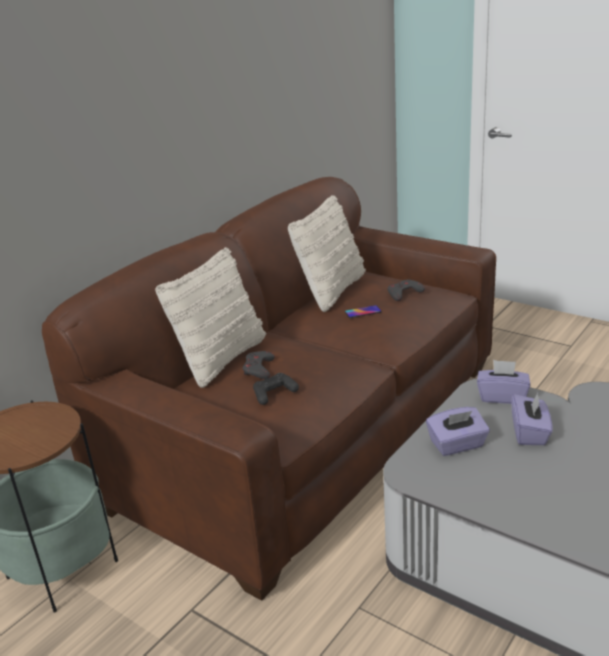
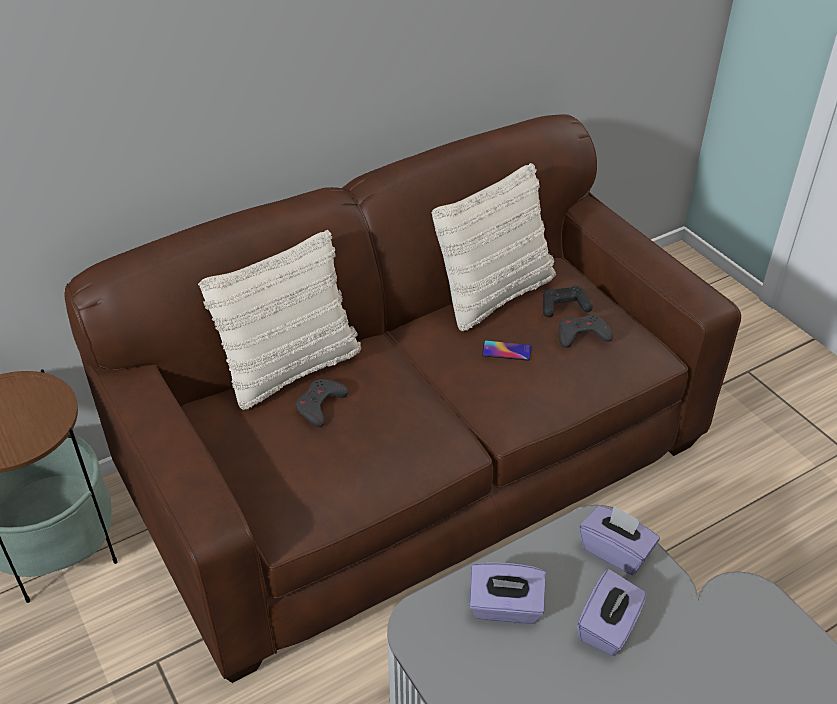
camera: 20 degrees right, 15 degrees up
(274, 394) = (313, 455): black game controller -> black game controller (564, 307)

